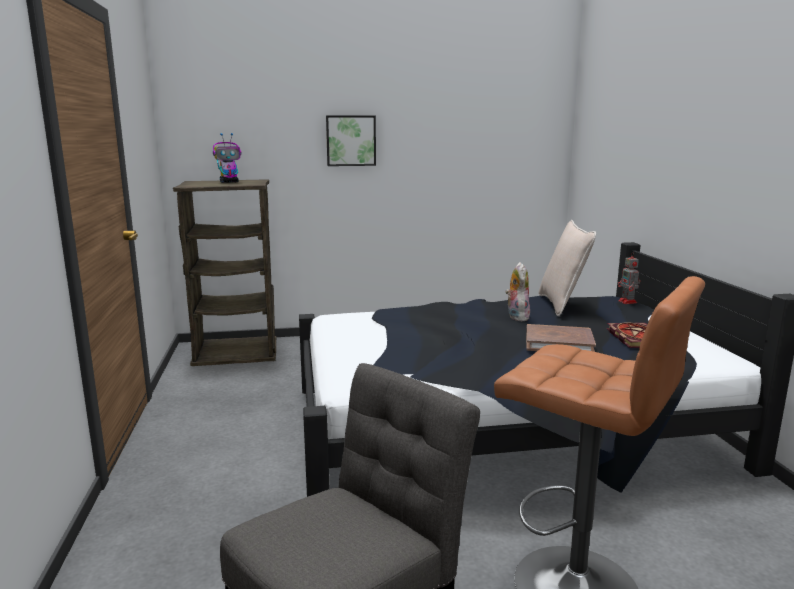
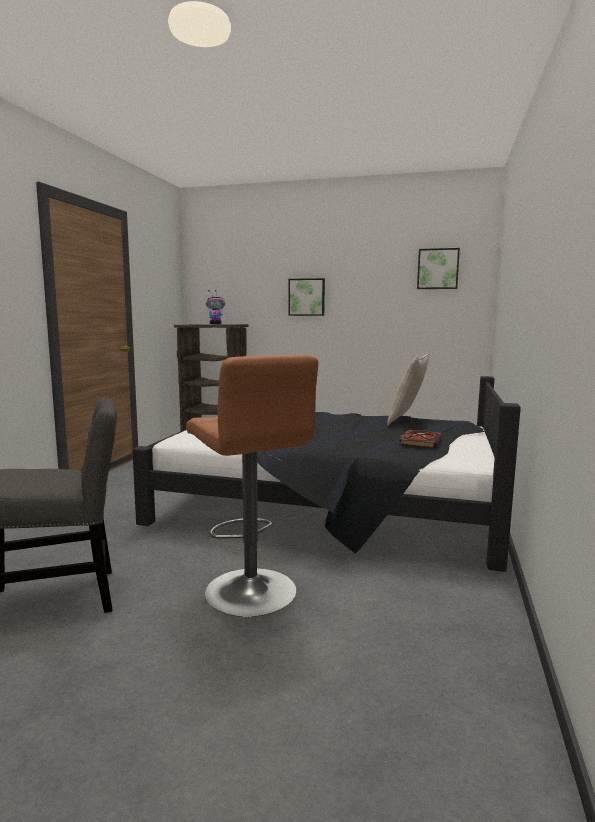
camera: 25 degrees right, 5 degrees down
(513, 106) = (438, 269): none -> picture
(516, 317) = (352, 422): plush toy -> none
(558, 343) = (348, 436): brown book -> none
(628, 302) = (467, 424): toy robot -> none

